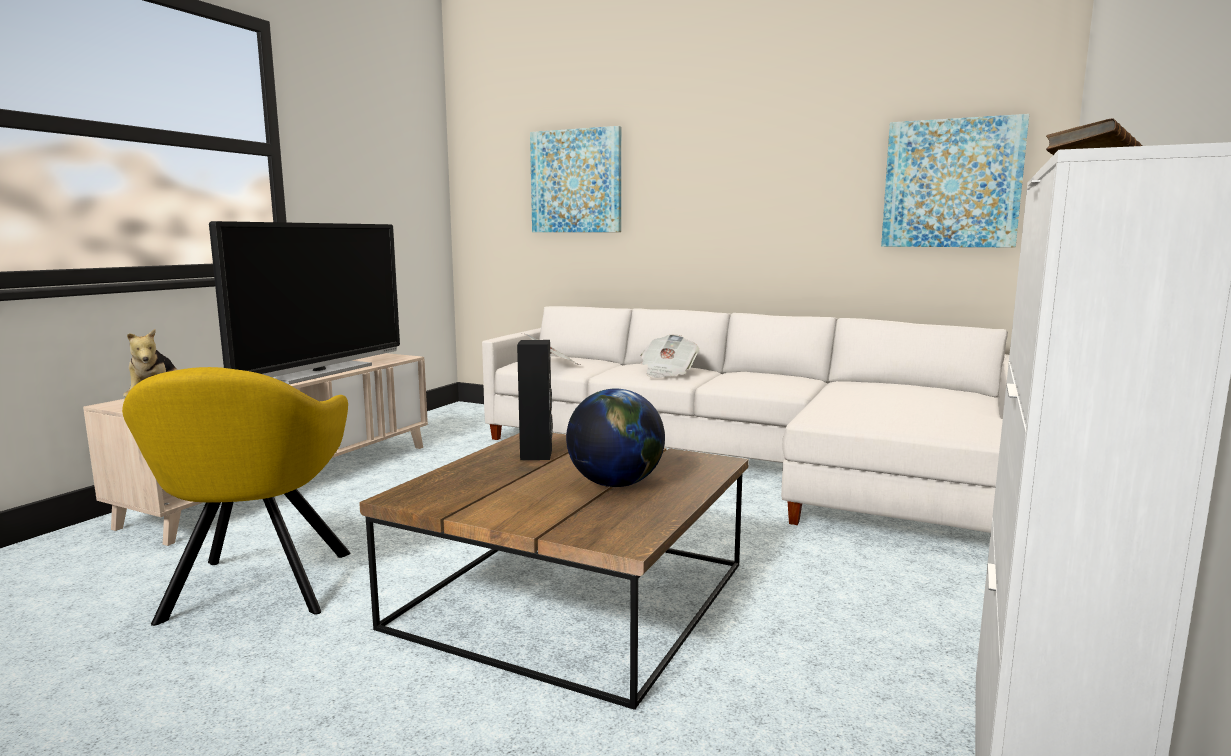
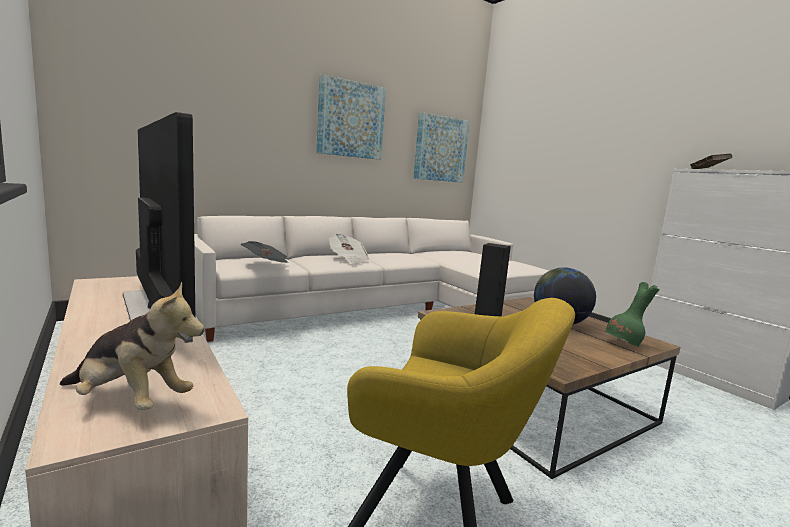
camera: 60 degrees left, 0 degrees up
(574, 523) = (624, 344): none -> green vase
(576, 181) = (213, 108): picture -> picture (350, 119)

